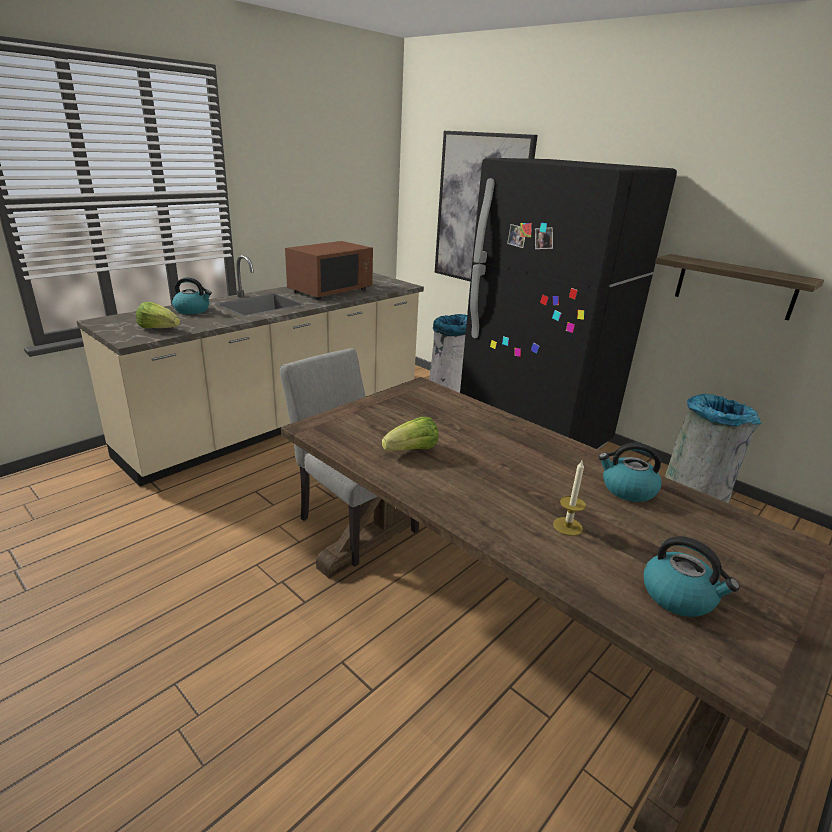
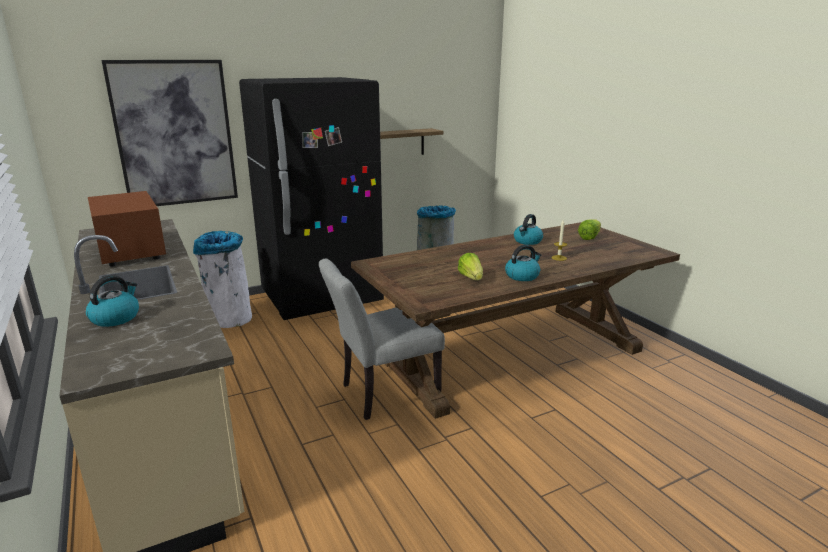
camera: 70 degrees left, 5 degrees down
(159, 329) = (176, 335): lettuce -> lettuce (589, 237)
(679, 596) = (609, 251): kettle -> kettle (522, 276)

